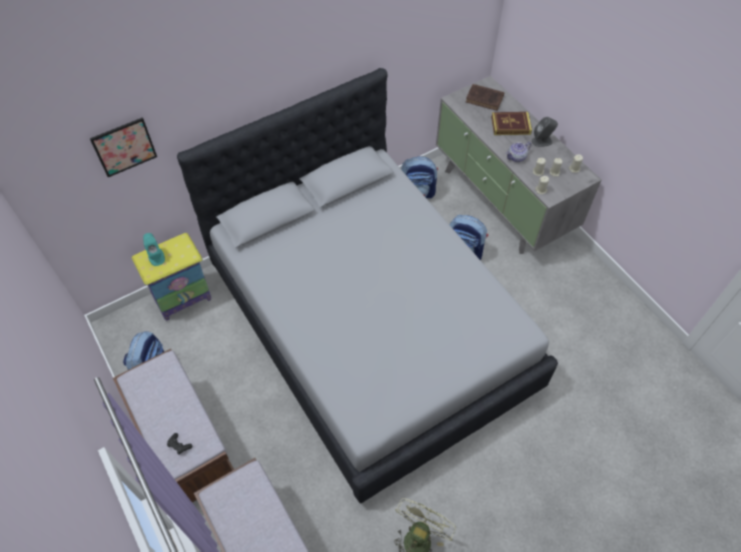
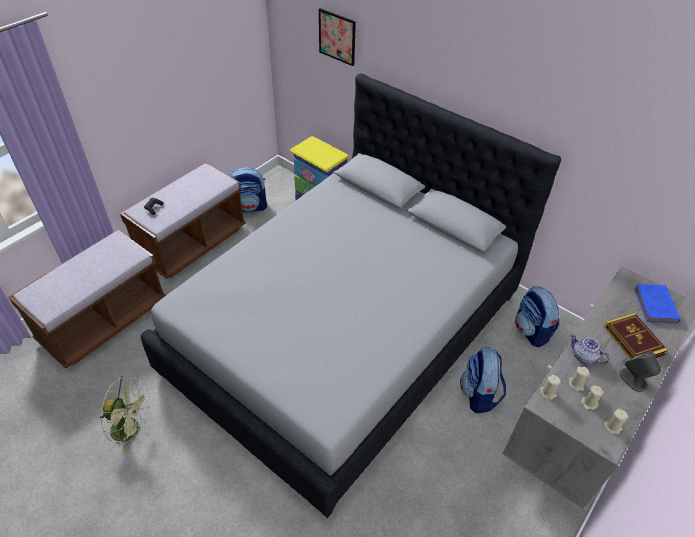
camera: 70 degrees right, 10 degrees down
(156, 256) = (316, 146): turquoise speaker -> none
(485, 99) = (655, 307): brown book -> blue book

